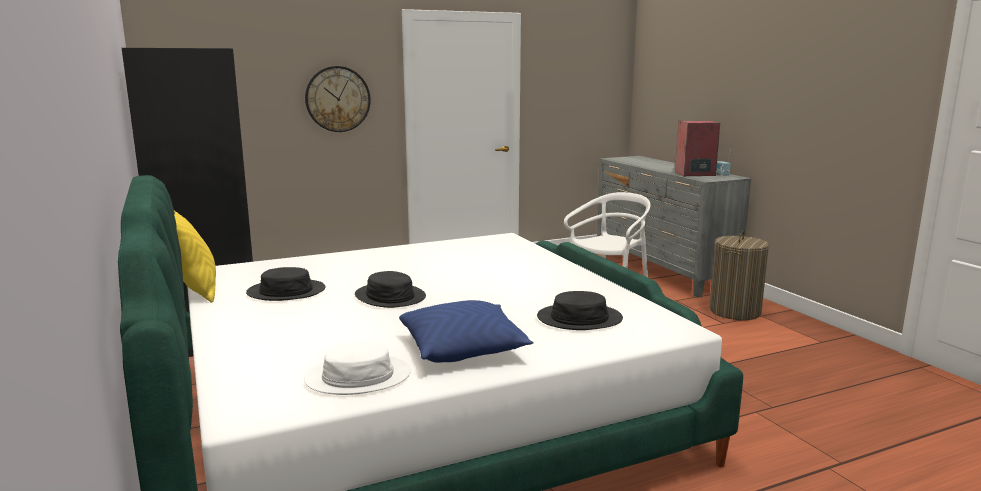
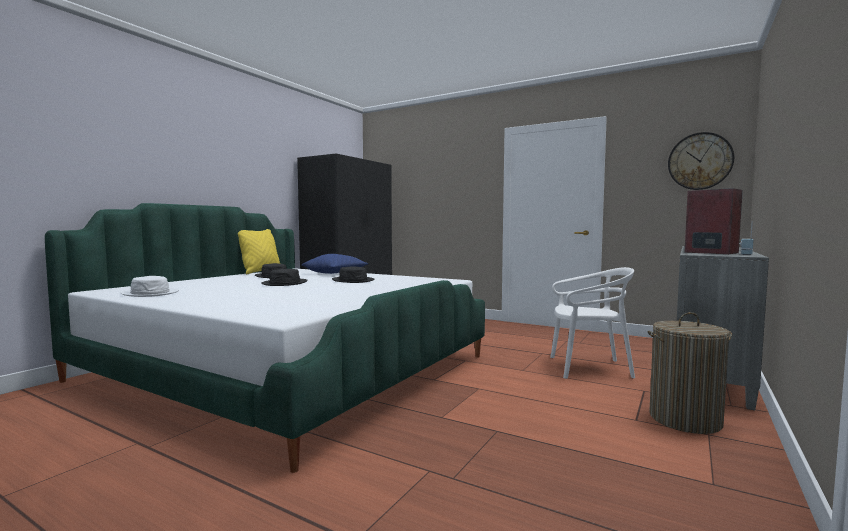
camera: 55 degrees right, 10 degrees down
(337, 99) = (459, 192): wall clock -> wall clock (700, 161)
(463, 349) = (202, 297): blue pillow -> blue pillow (335, 273)
(579, 318) = (283, 304): black hat -> black hat (353, 280)

